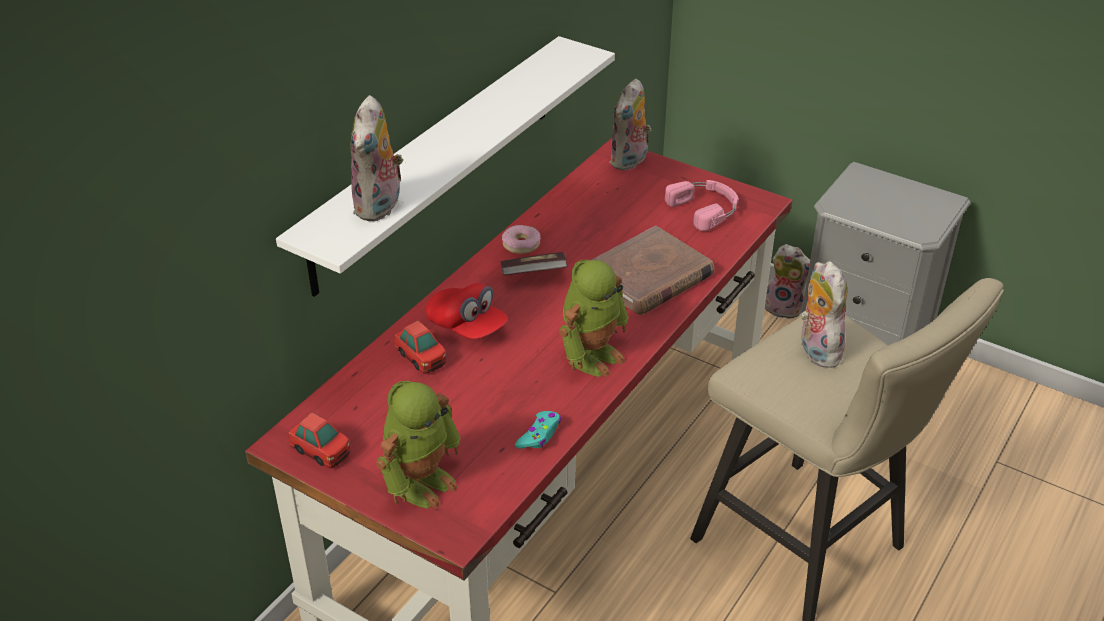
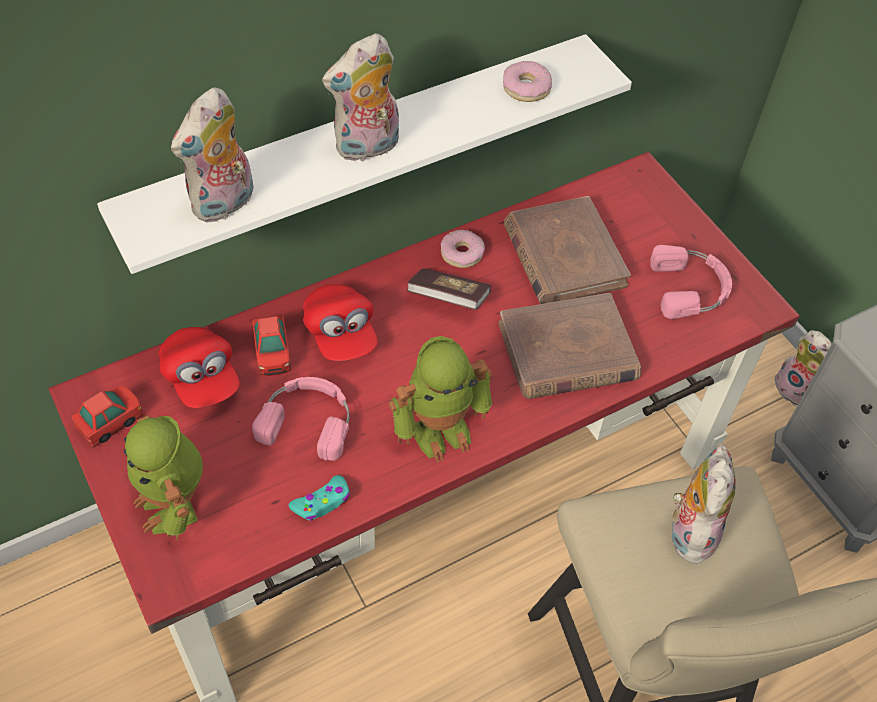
camera: 25 degrees right, 15 degrees up
(321, 451) = (111, 422): toy car -> toy car turned 105 degrees counterclockwise
(375, 395) = (202, 378): none -> red cap
(421, 482) = (175, 504): toy robot -> toy robot turned 90 degrees clockwise
(485, 389) = (308, 420): none -> pink headphones
(544, 76) = (526, 88): none -> donut
(599, 220) = (563, 255): none -> brown book
(630, 161) = (648, 191): plush toy -> plush toy (367, 148)

